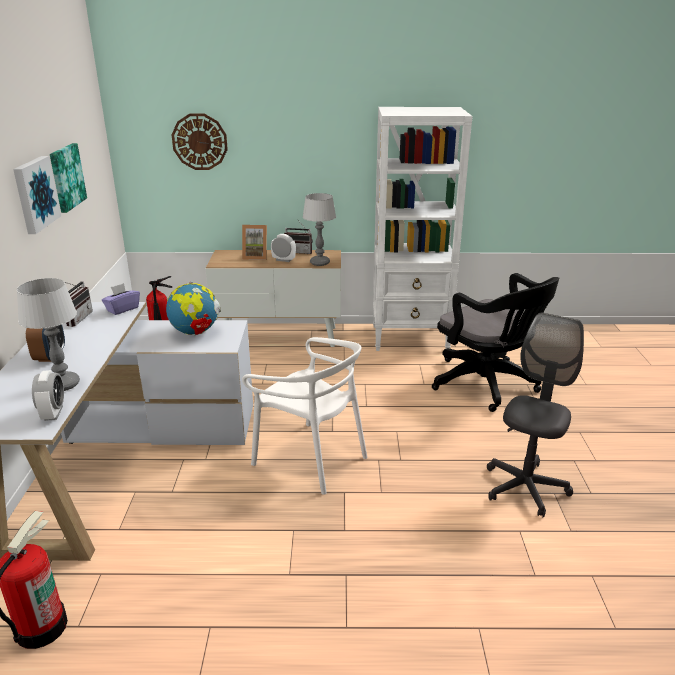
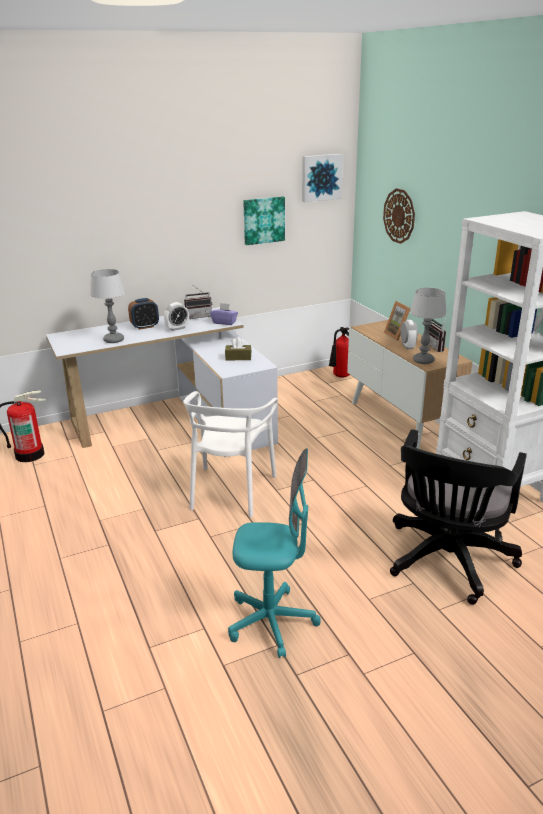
camera: 65 degrees right, 0 degrees up
(34, 194) = (211, 224): picture -> picture (321, 177)
(53, 413) = (82, 348): alarm clock -> alarm clock (177, 328)
(195, 333) = (238, 357): globe -> brown tissue box
(525, 488) = (271, 622): grey office chair -> turquoise office chair

